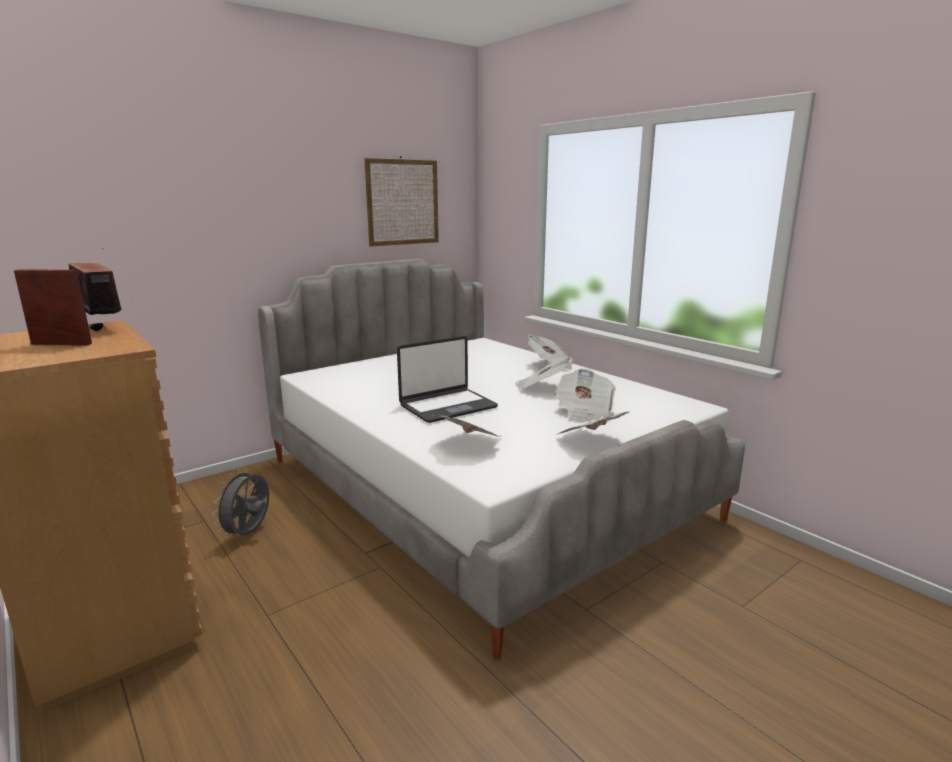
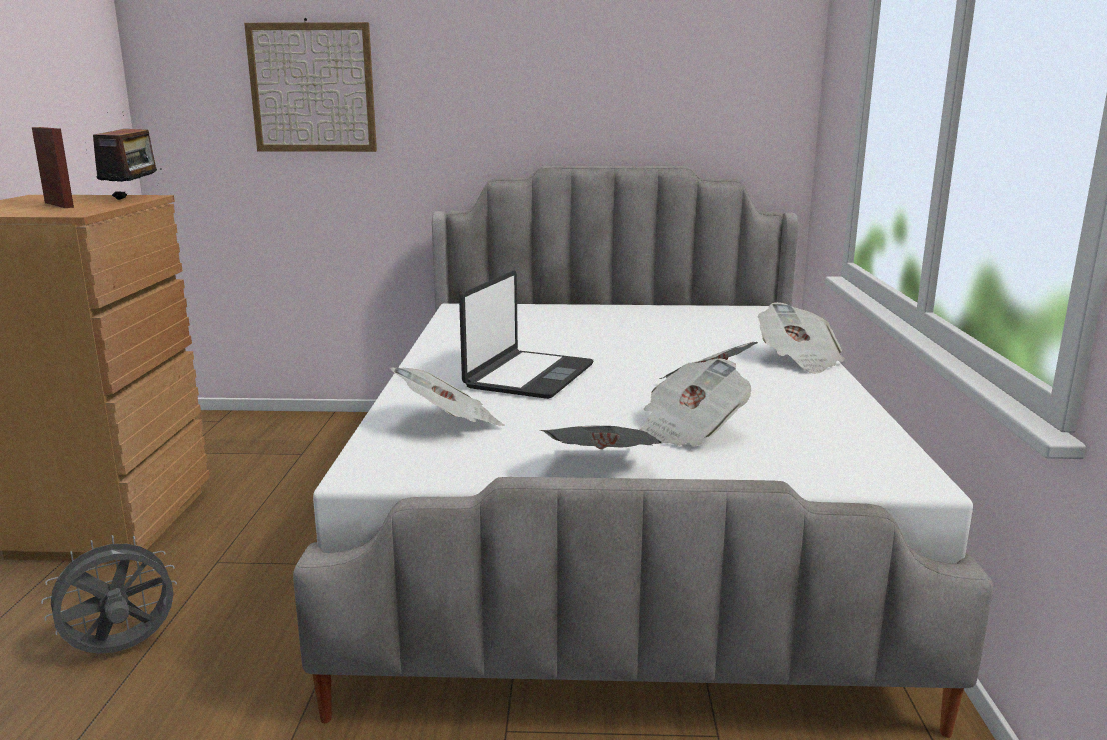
camera: 40 degrees right, 0 degrees up
(249, 534) = (315, 480): grey fan -> grey fan (122, 650)
(402, 201) = (671, 75): picture -> picture (312, 86)
(447, 406) = (528, 376): laptop -> laptop turned 75 degrees counterclockwise

